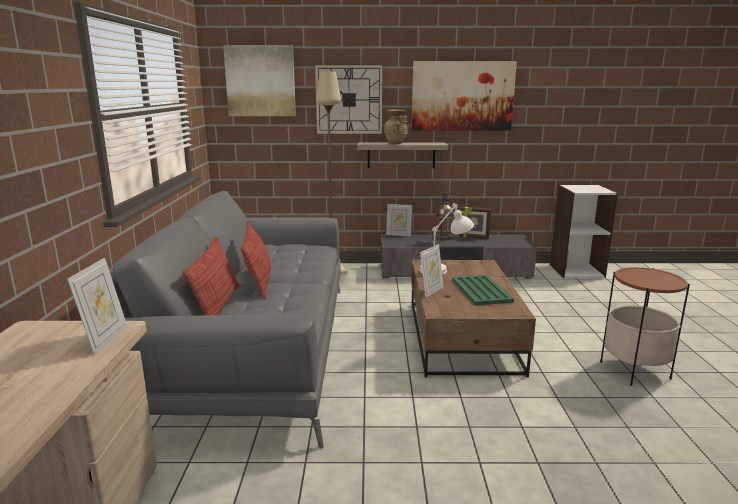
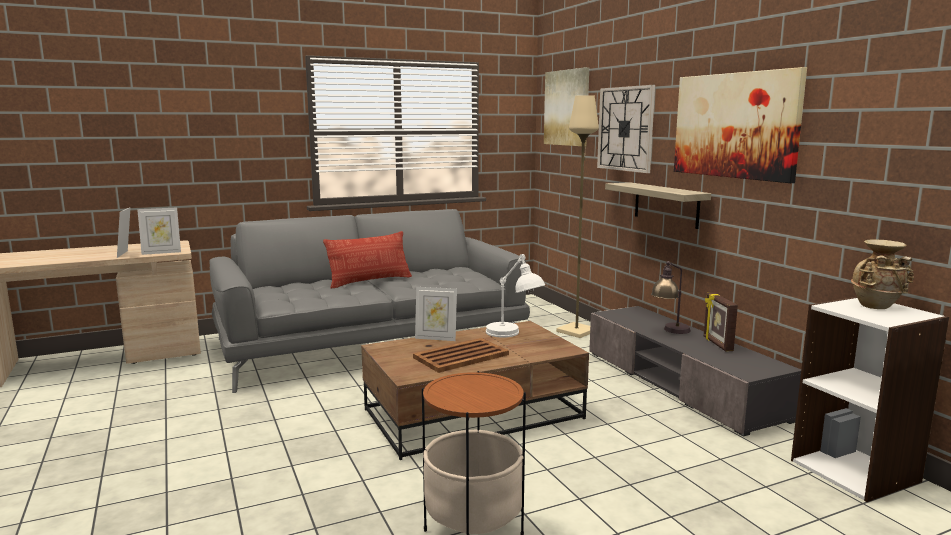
camera: 65 degrees right, 5 degrees down
(218, 307) = (307, 282): pillow -> none
(396, 143) = (648, 187): beige vase -> beige vase (877, 306)
(398, 235) = (650, 312): picture frame -> picture frame (126, 254)
(481, 290) = (462, 356): green tray -> brown tray

